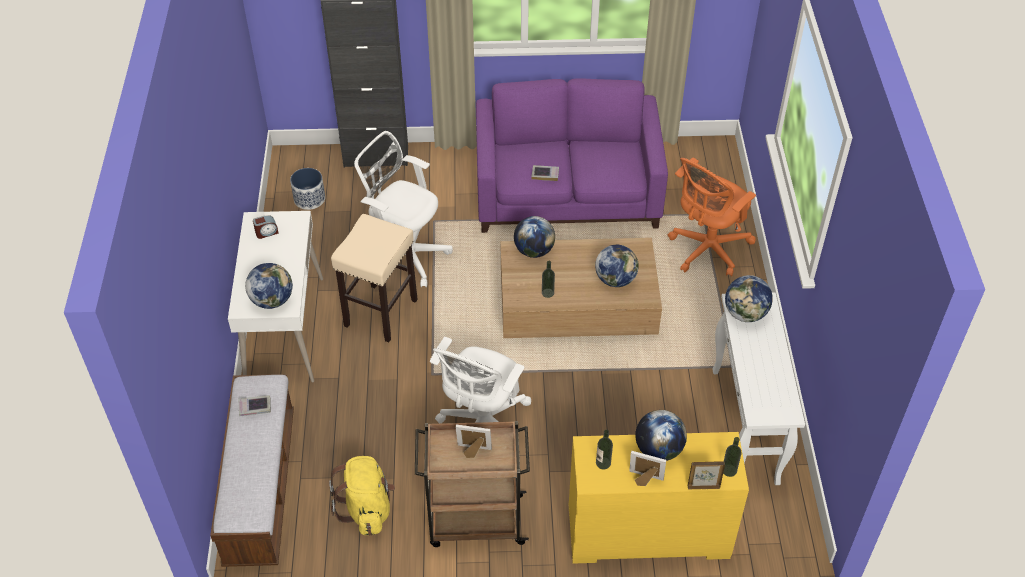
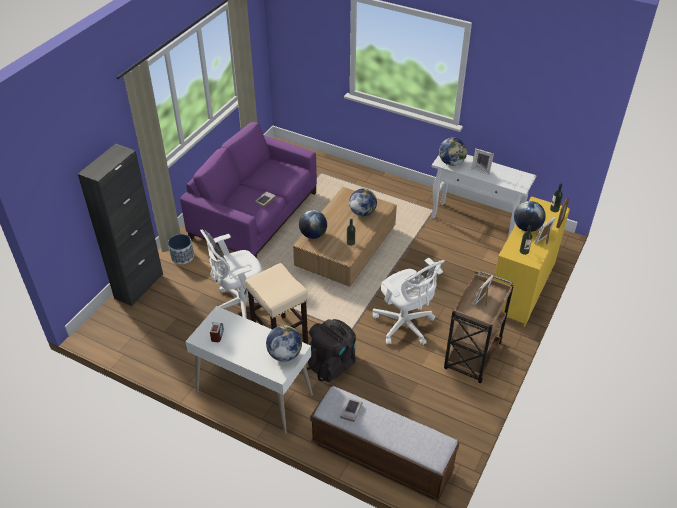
camera: 60 degrees left, 5 degrees down
(309, 199) = (144, 335): planter -> planter (182, 256)
(367, 509) = (433, 405): yellow backpack -> none
(371, 379) = (332, 364): none -> black backpack
(706, 250) = (347, 183): orange office chair -> none
(759, 353) = (481, 170): none -> picture frame

